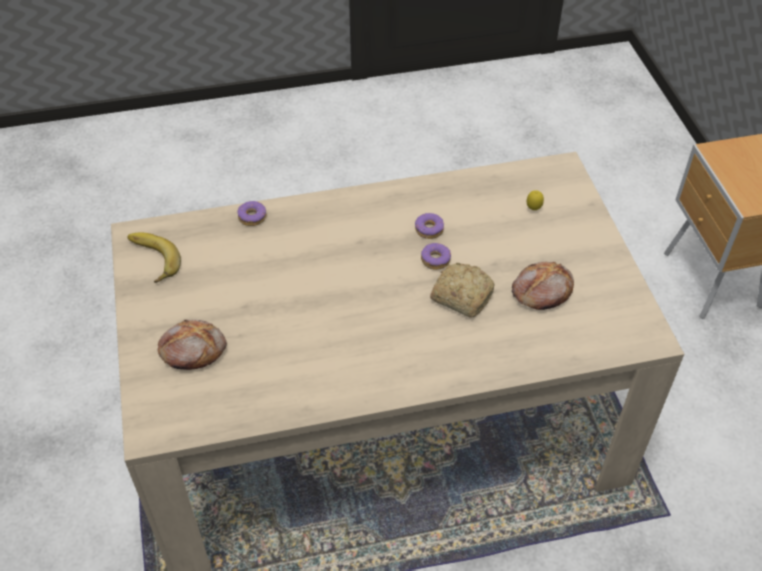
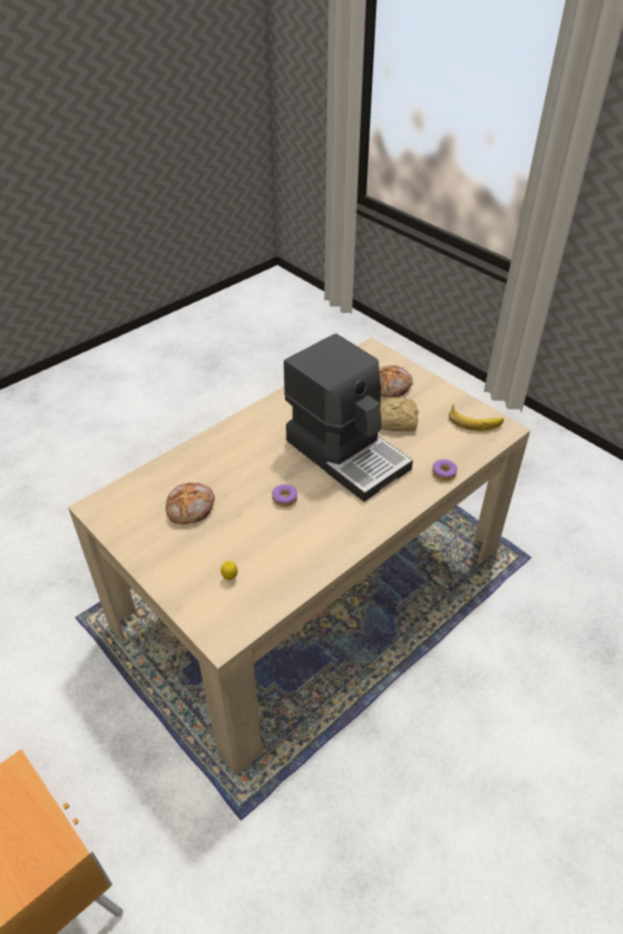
camera: 150 degrees right, 5 degrees down
(329, 282) = (347, 453): none -> coffee machine
(429, 230) = (305, 520): donut -> none
(461, 295) = (249, 481): bread -> bread (398, 421)

